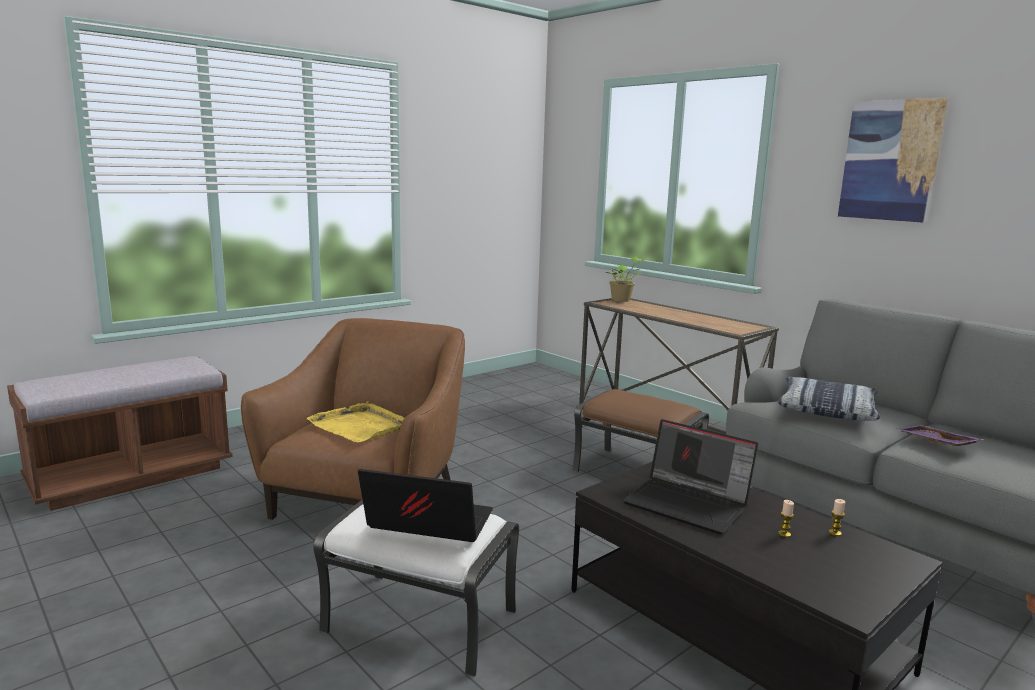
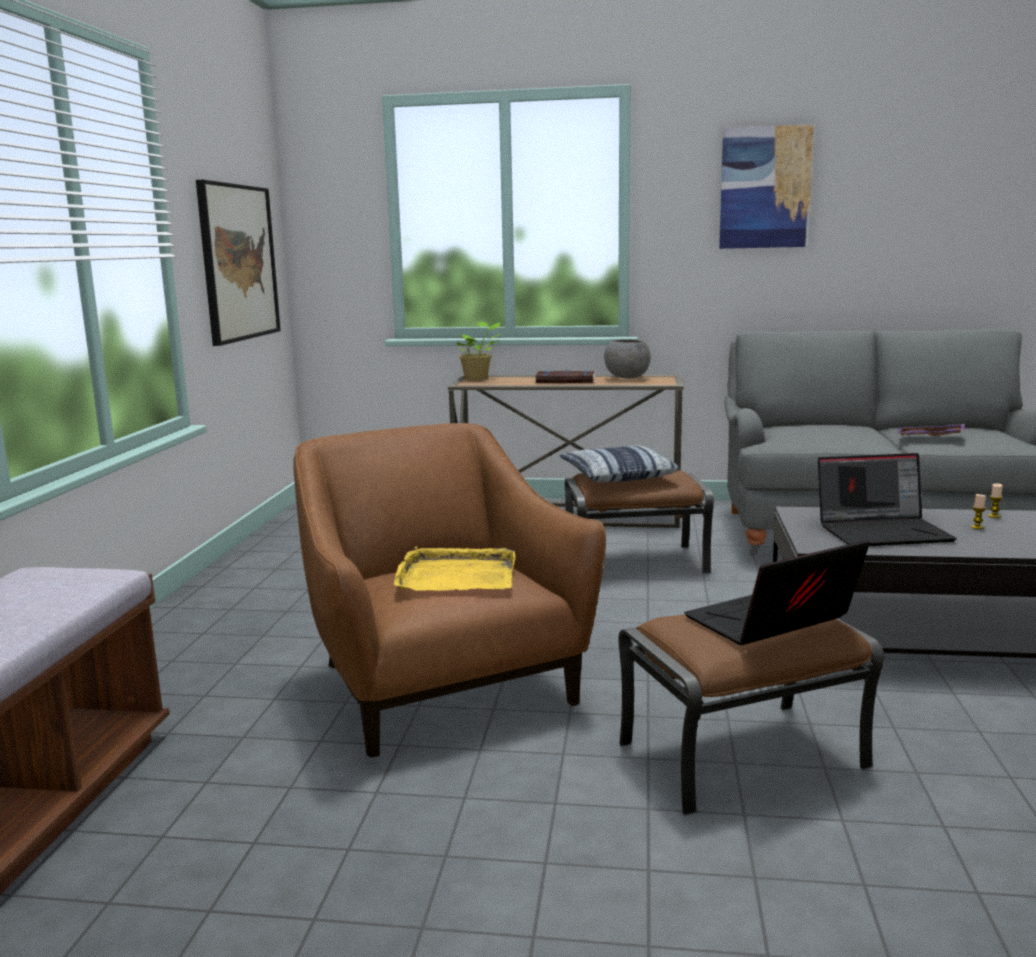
camera: 40 degrees left, 0 degrees up
(418, 622) = (742, 757): white ottoman -> brown ottoman
(478, 197) = (238, 262): none -> picture
(672, 314) = (564, 381): none -> book
(724, 321) = (626, 378): none -> grey bowl
(827, 409) = (821, 434): pillow -> pillow (617, 476)

